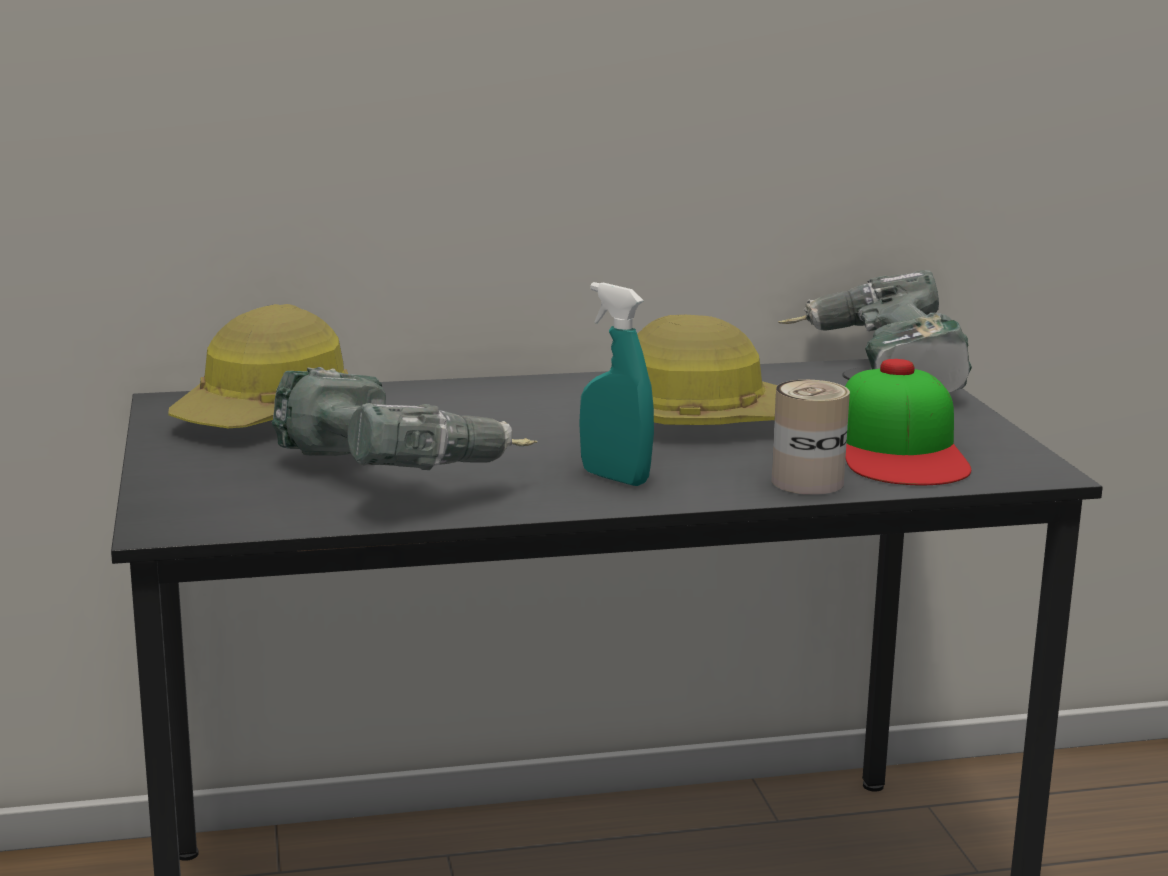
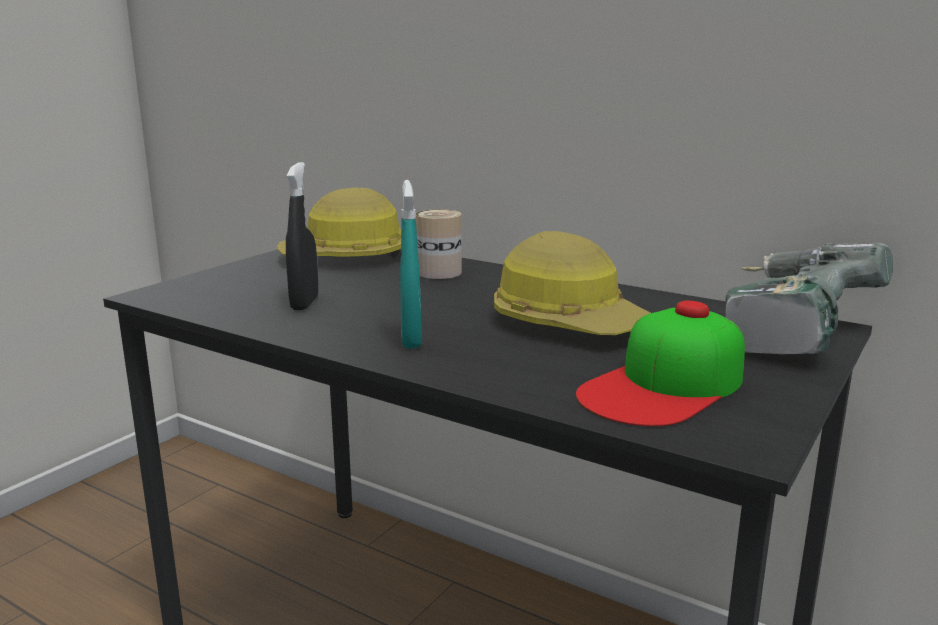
camera: 45 degrees right, 0 degrees up
(396, 478) = (304, 303): power drill -> black spray bottle
(807, 482) = (524, 384): can -> can (439, 272)

